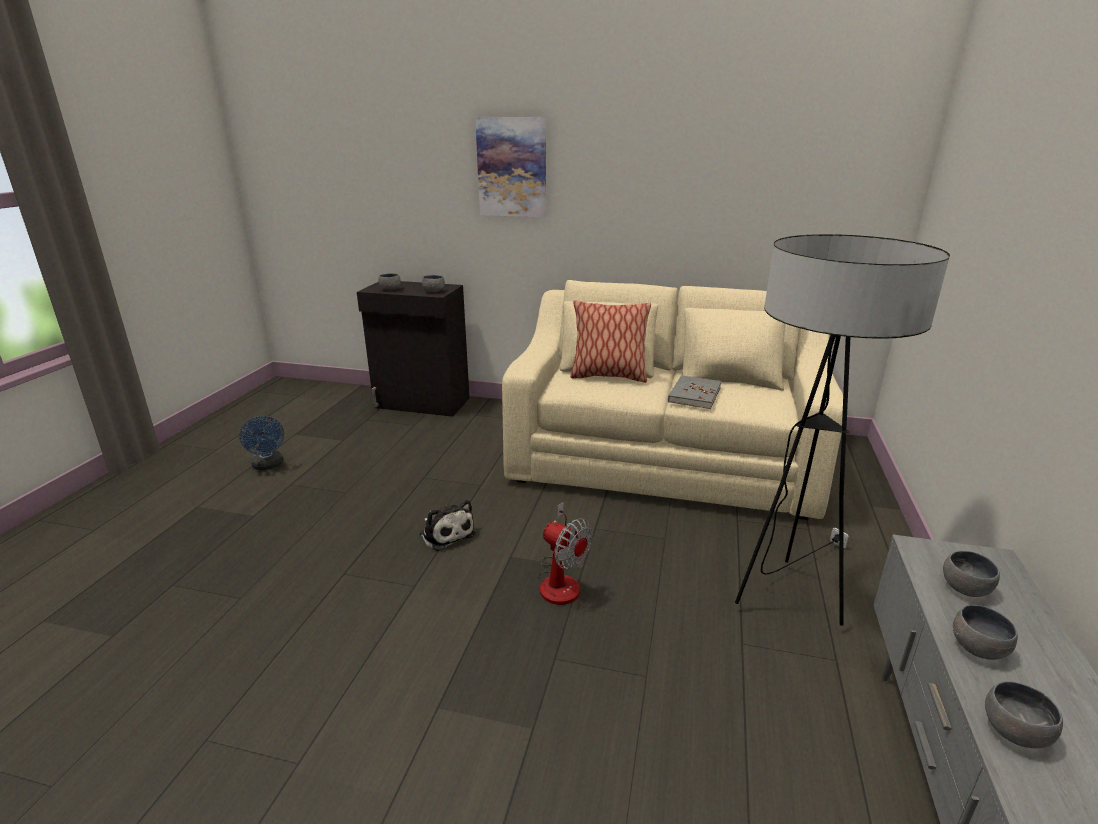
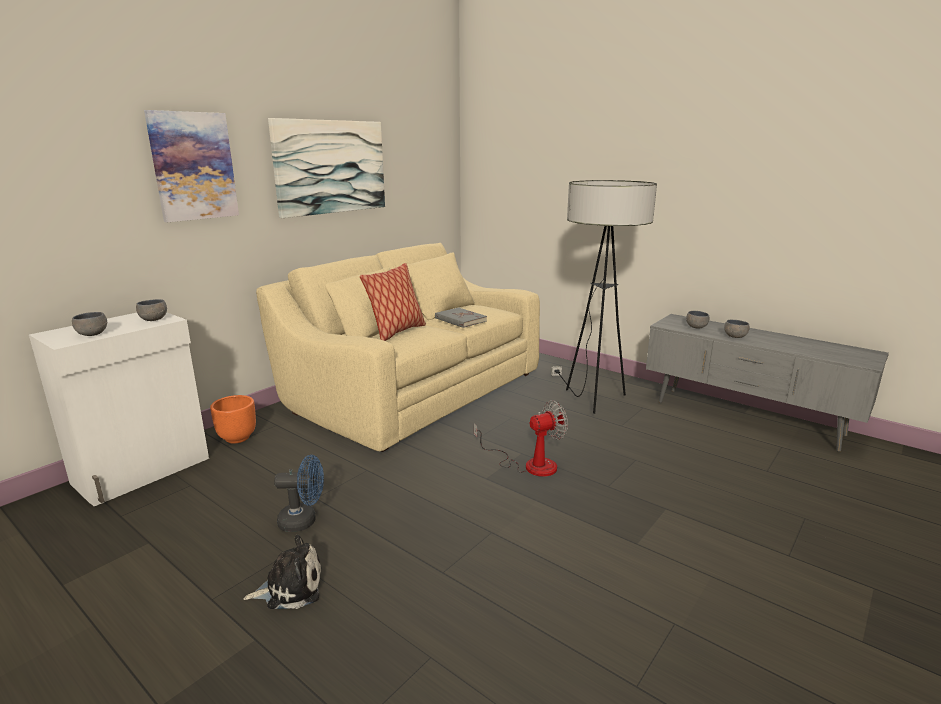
camera: 65 degrees left, 5 degrees down
(268, 466) = (128, 618): blue fan -> blue fan (304, 521)
(422, 403) = (144, 471): black cabinet -> white cabinet
(446, 533) = (427, 502): plush toy -> plush toy (290, 587)
(490, 414) = (238, 438): none -> orange planter
(668, 176) = (330, 167): none -> picture
(1011, 731) = (781, 346): grey bowl -> none

